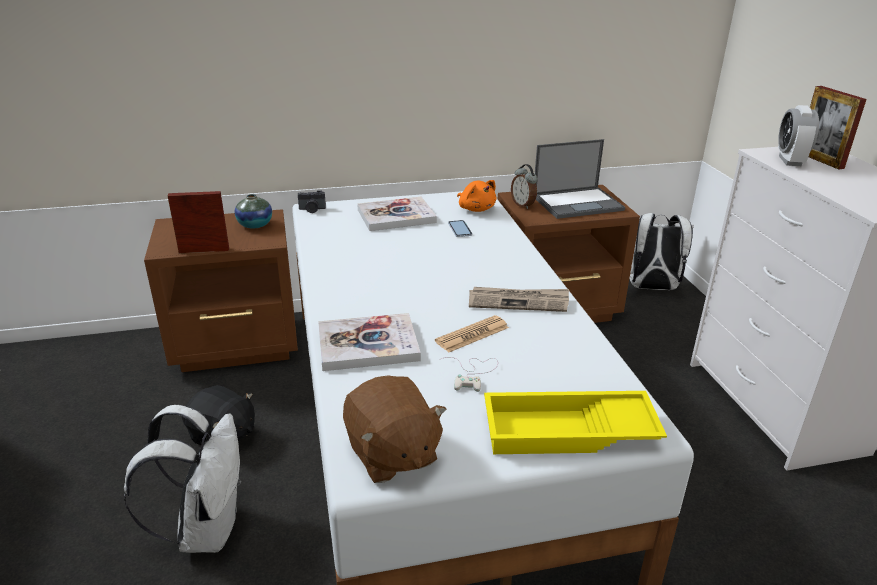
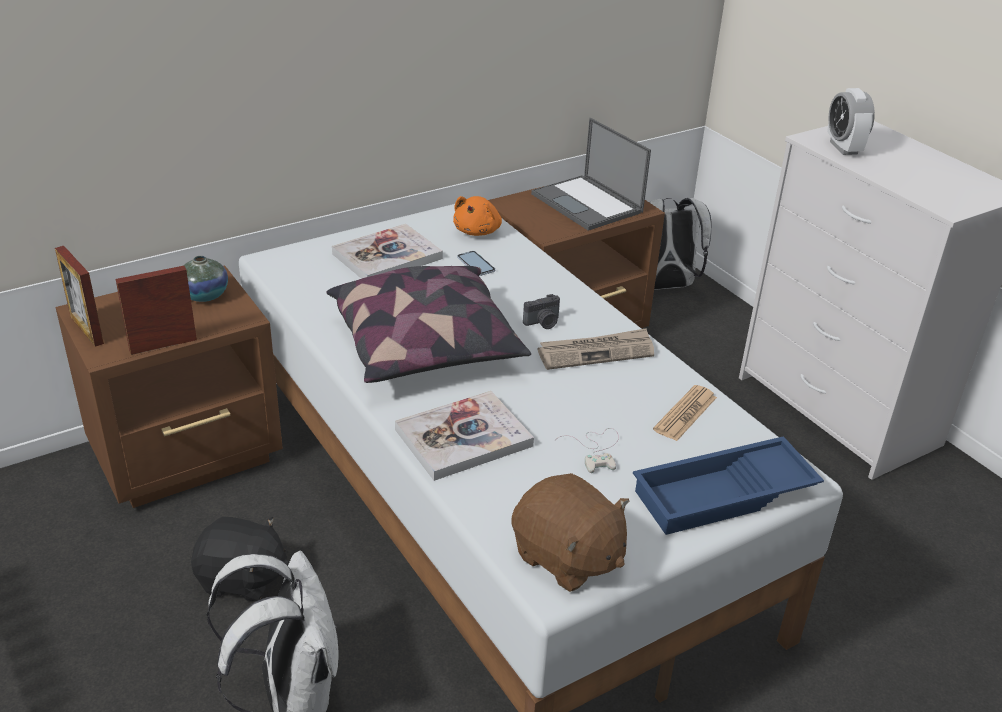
camera: 20 degrees left, 5 degrees up
(312, 209) = (272, 262): camera -> camera (543, 323)
(383, 278) = (427, 348): none -> pillow
(472, 334) = (570, 403): newspaper -> newspaper (685, 414)
(476, 209) = (478, 231): orange plush toy -> orange plush toy turned 75 degrees clockwise
(523, 205) = (526, 215): alarm clock -> none
(568, 433) = (724, 496): yellow tray -> blue tray
(578, 203) = (588, 203): laptop -> laptop turned 90 degrees clockwise
(820, 160) = (871, 143): picture frame -> picture frame (87, 330)

